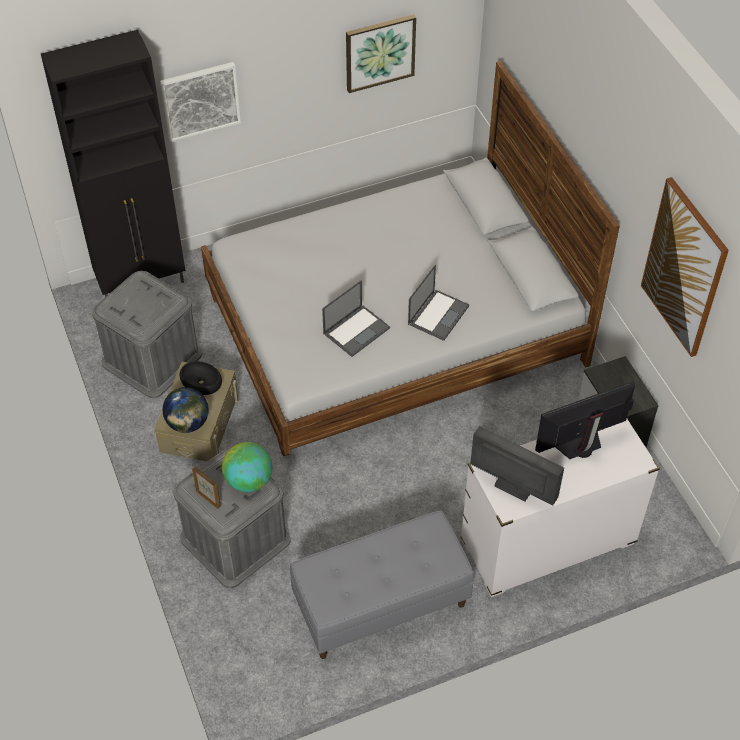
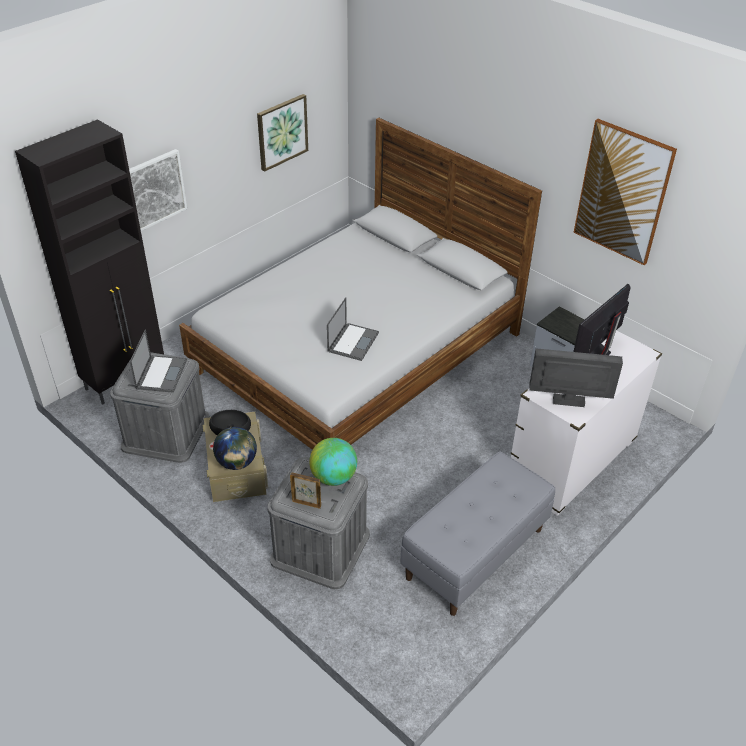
camera: 25 degrees left, 10 degrees down
(438, 314) = (410, 313): laptop -> laptop (161, 373)

